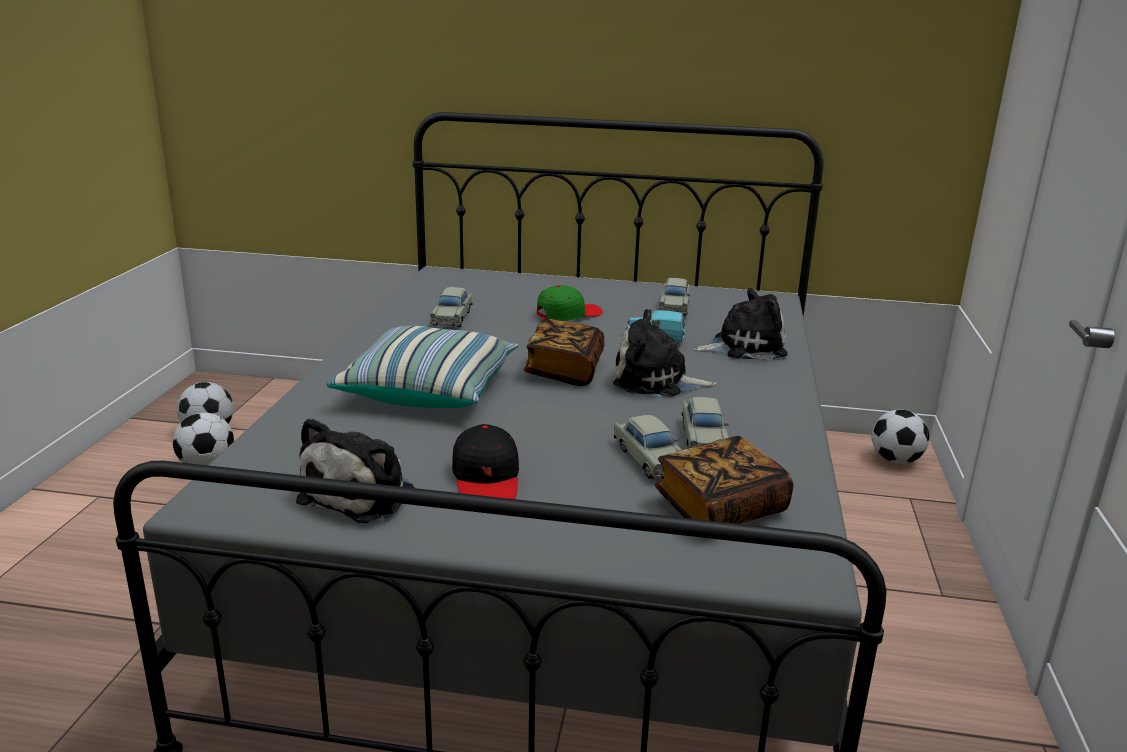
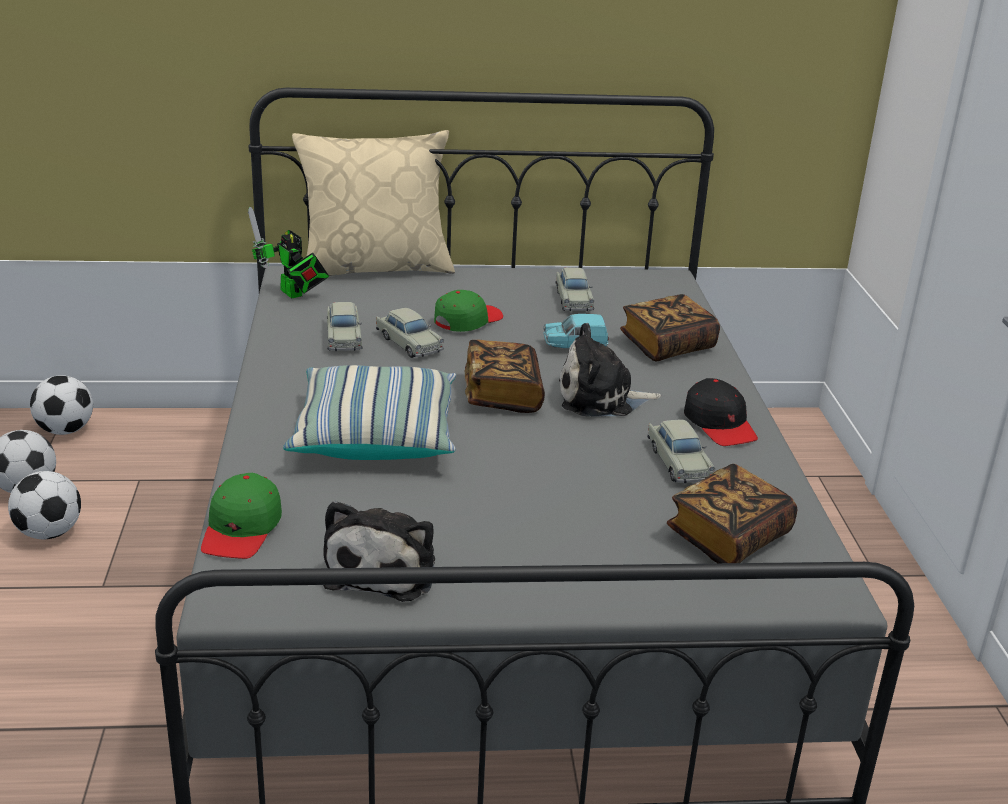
camera: 15 degrees left, 5 degrees up
(261, 448) = (242, 529): none -> green cap
(431, 285) = (293, 294): none -> toy robot
(487, 478) = (495, 534): black cap -> black cap (720, 424)
(513, 273) = (375, 267): none -> beige pillow
(650, 459) = (639, 491): beige toy car -> beige toy car (409, 343)
(744, 347) = (667, 345): plush toy -> book
(895, 460) = (793, 435): football -> football (65, 430)

